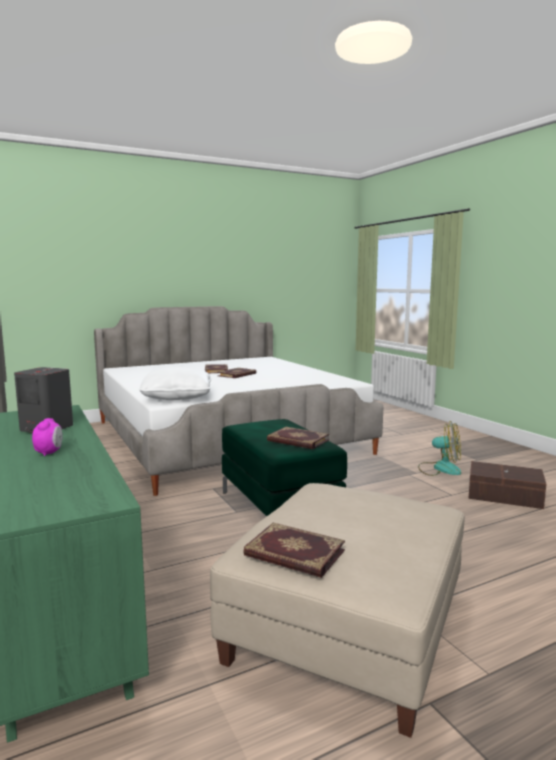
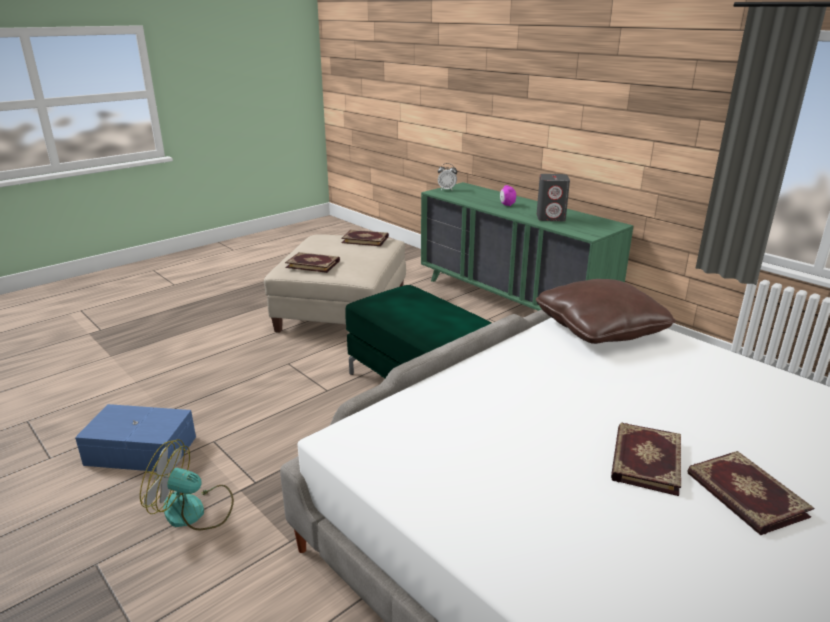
camera: 165 degrees right, 15 degrees up
(69, 508) = (447, 189): none -> alarm clock
(177, 397) = (599, 328): white pillow -> brown pillow
(297, 441) = (395, 300): book -> book (313, 264)
(505, 496) = (141, 450): brown storage box -> blue storage box

